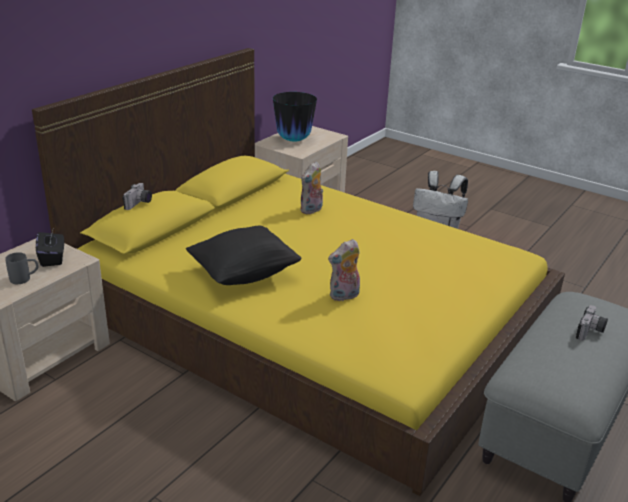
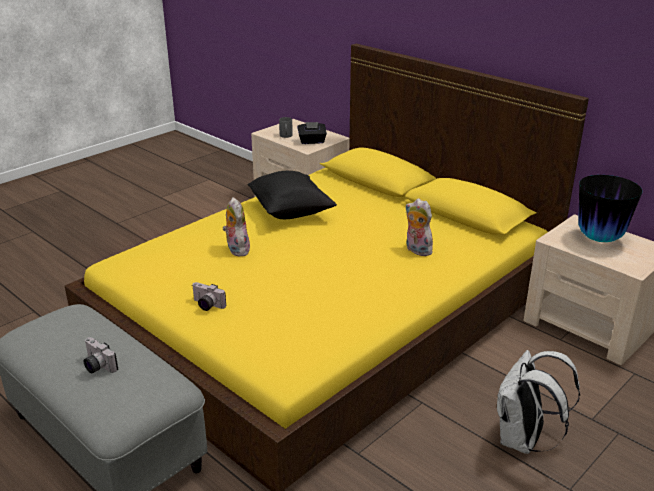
camera: 100 degrees right, 0 degrees up
(139, 204) = (377, 153): camera -> camera (206, 305)

